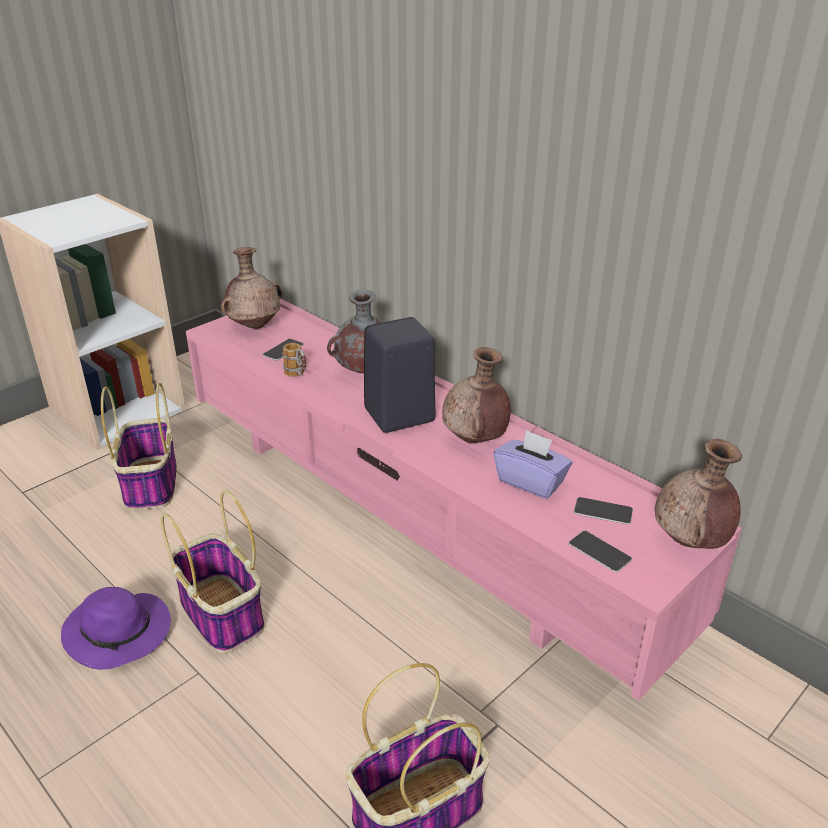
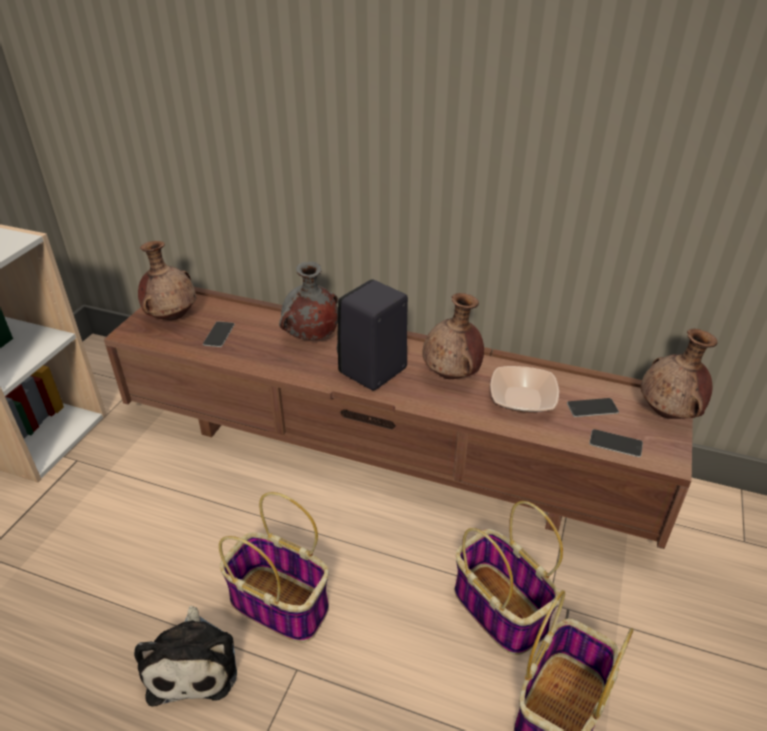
camera: 25 degrees left, 5 degrees up
(119, 633) = (193, 662): purple hat -> plush toy
(150, 483) = (121, 500): basket -> basket (498, 608)
(298, 376) = (253, 357): mug -> none
(415, 509) = (384, 446): pink tv stand -> brown tv stand
(531, 481) = (522, 399): purple tissue box -> bowl

